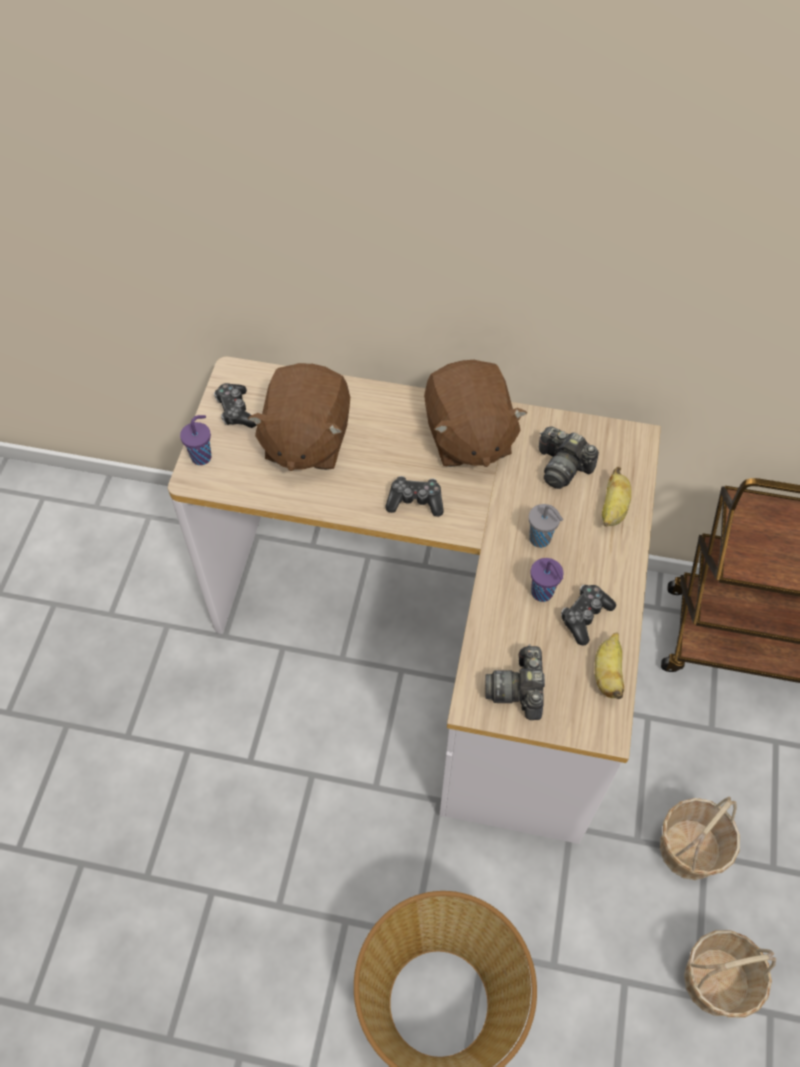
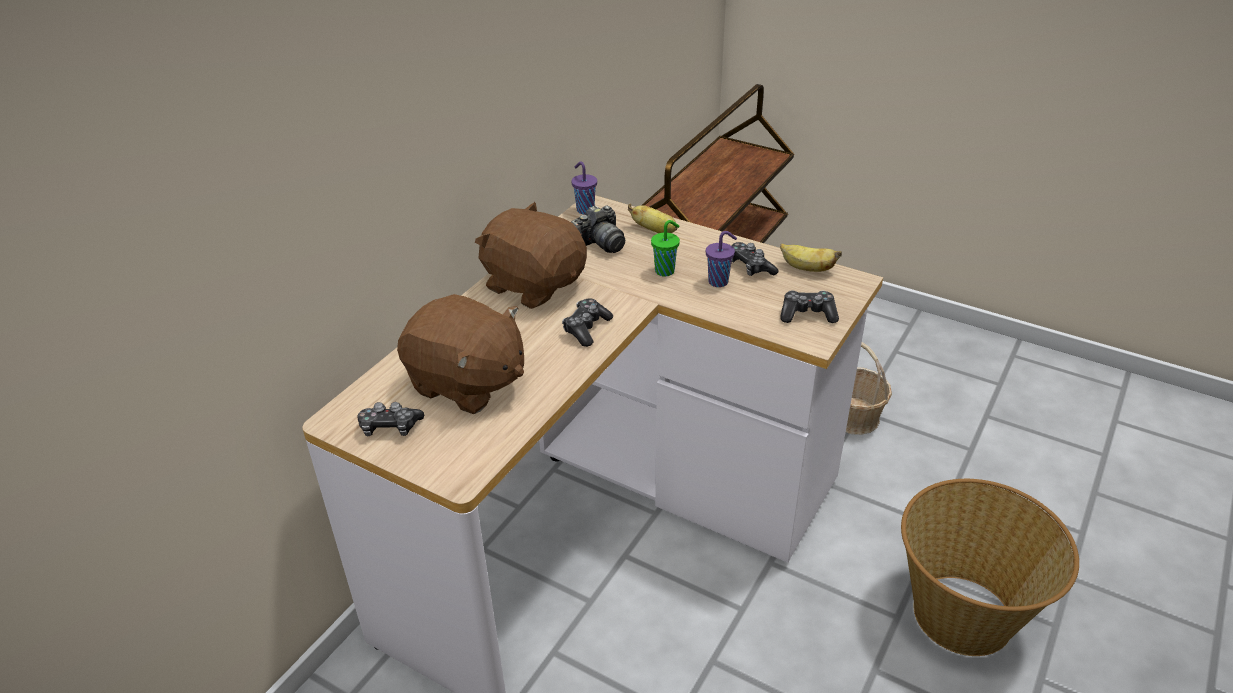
camera: 70 degrees left, 20 degrees down
(202, 456) = (434, 465): purple cup -> purple cup (584, 210)
(467, 437) = (534, 284): brown plush toy -> brown plush toy turned 150 degrees counterclockwise
(518, 690) = (807, 314): camera -> game controller
(541, 539) = (665, 271): grey cup -> green cup
(717, 981) = (960, 435): basket -> none

